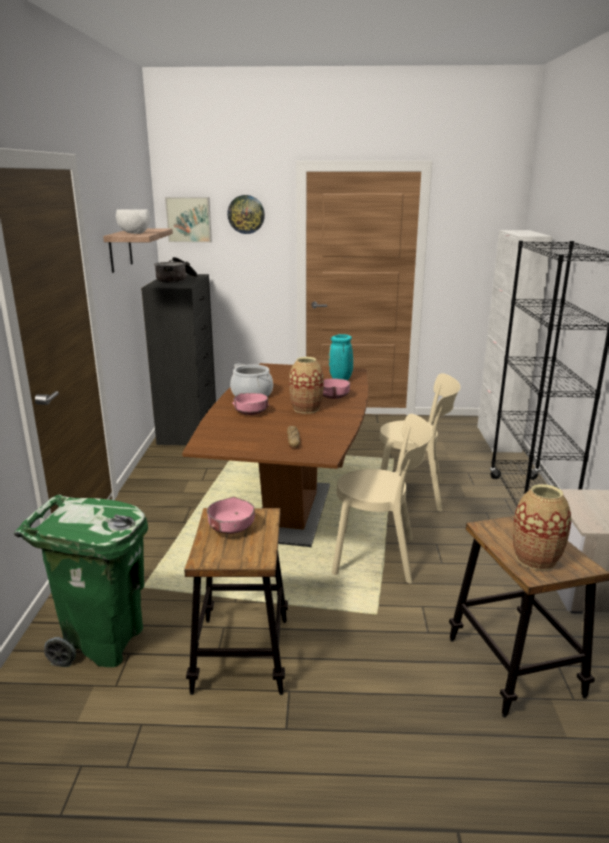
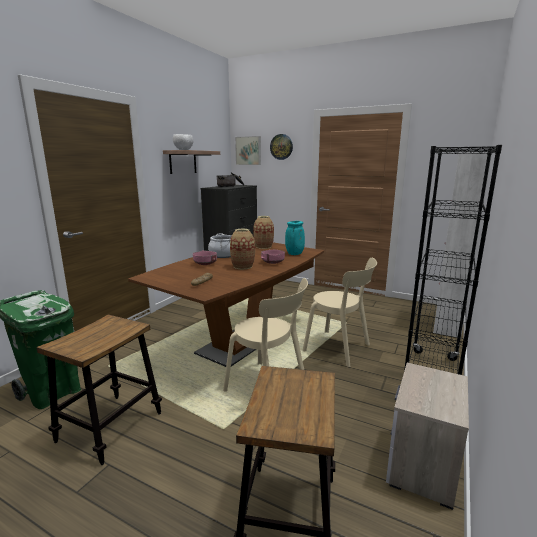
camera: 25 degrees right, 5 degrees down
(231, 528) = (102, 329): pink bowl -> none
(535, 559) = (278, 411): vase -> vase (263, 247)

